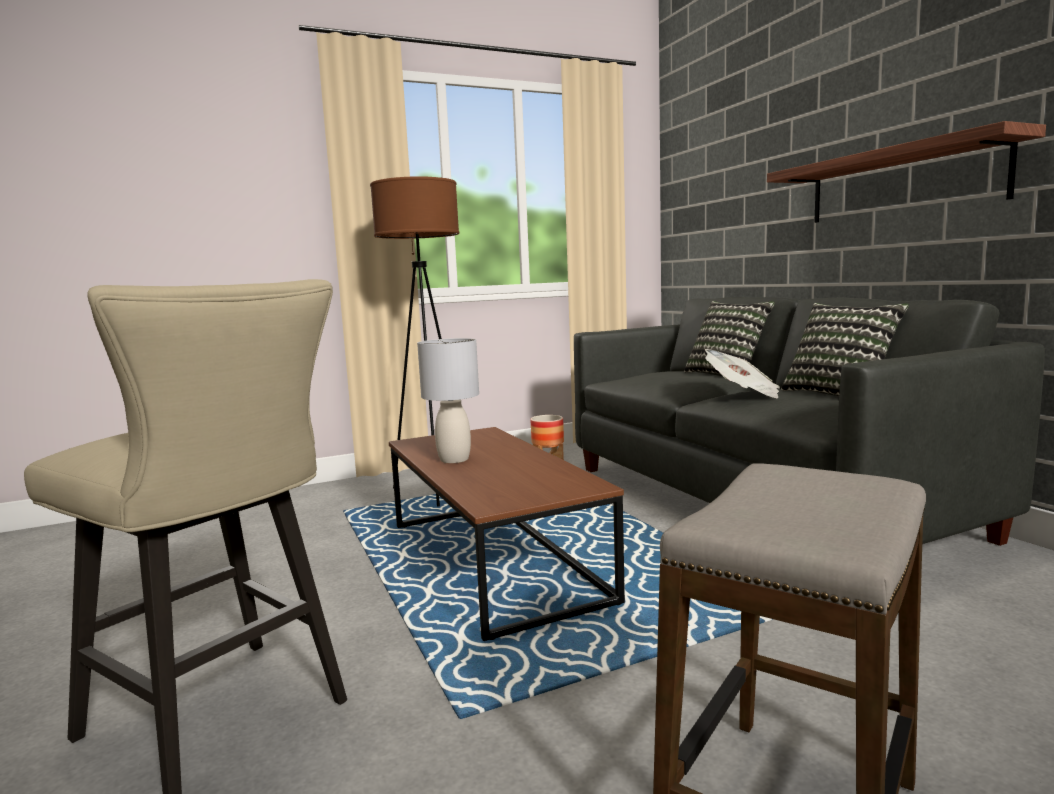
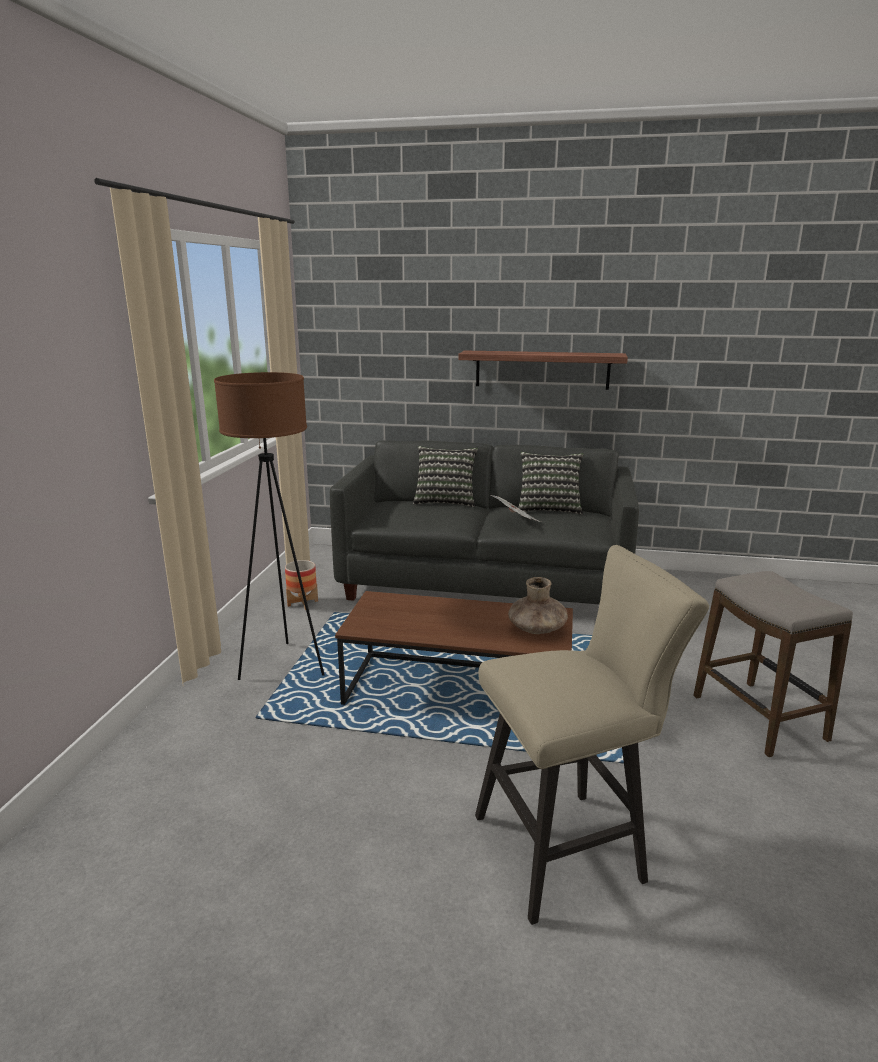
camera: 55 degrees left, 10 degrees up
(454, 459) = (437, 628): grey table lamp -> none
(524, 488) = (537, 629): none -> brown vase

